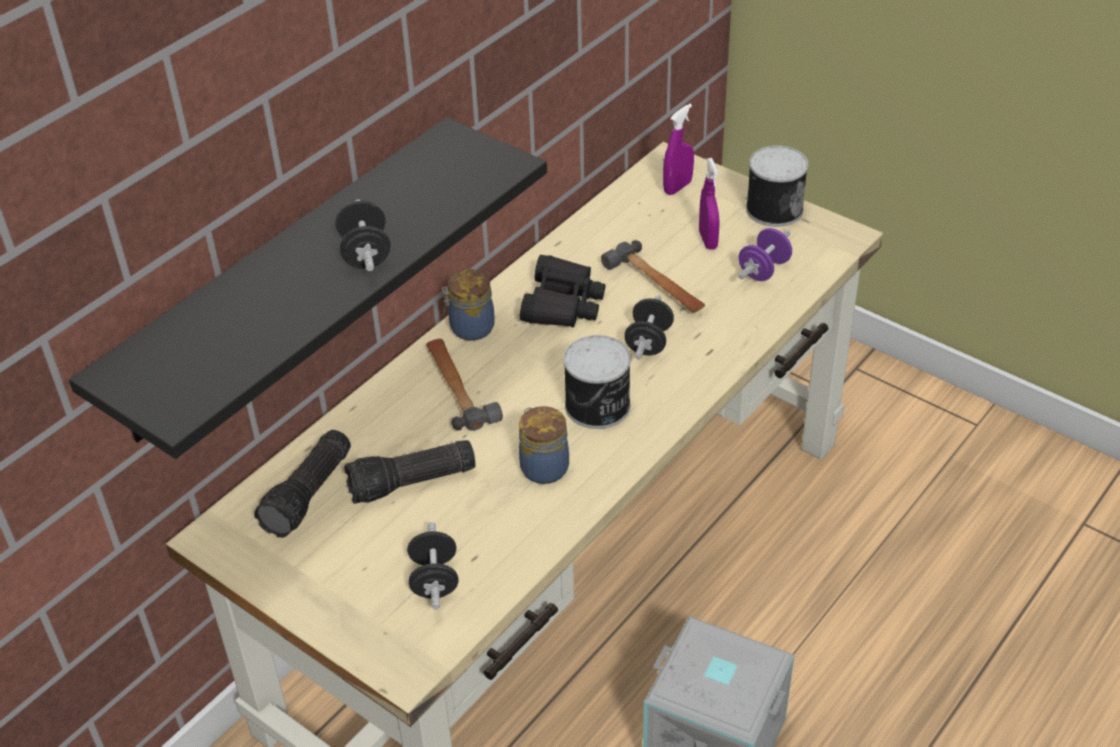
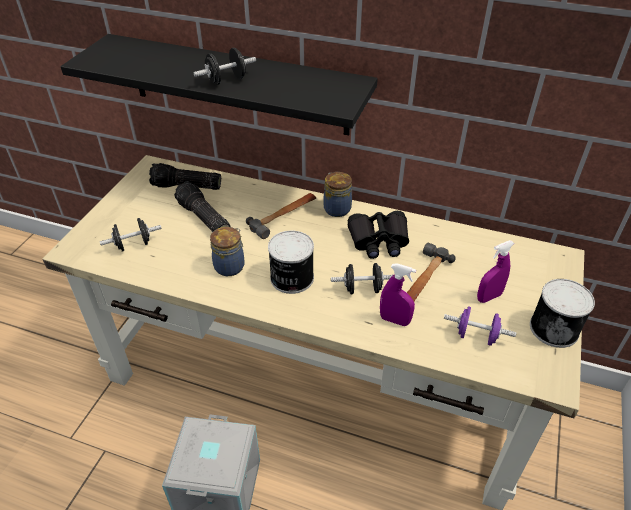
camera: 70 degrees right, 0 degrees up
(677, 187) = (537, 268): purple spray bottle -> purple spray bottle (394, 320)

